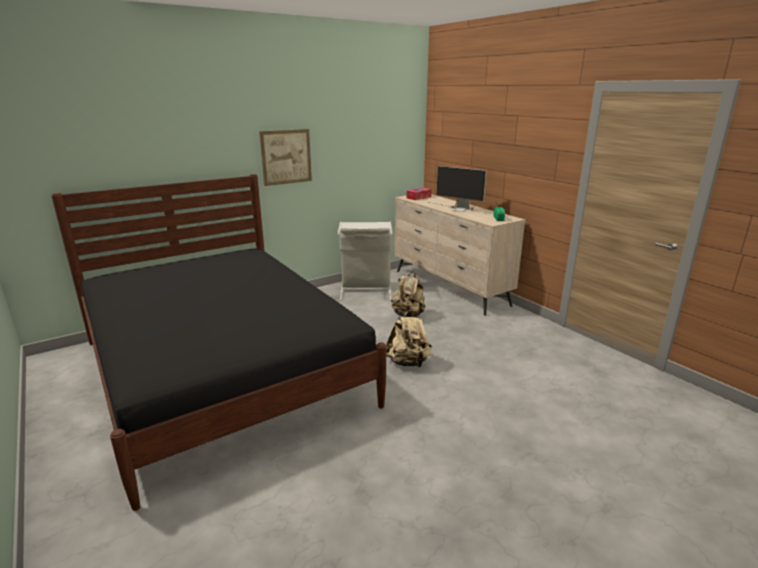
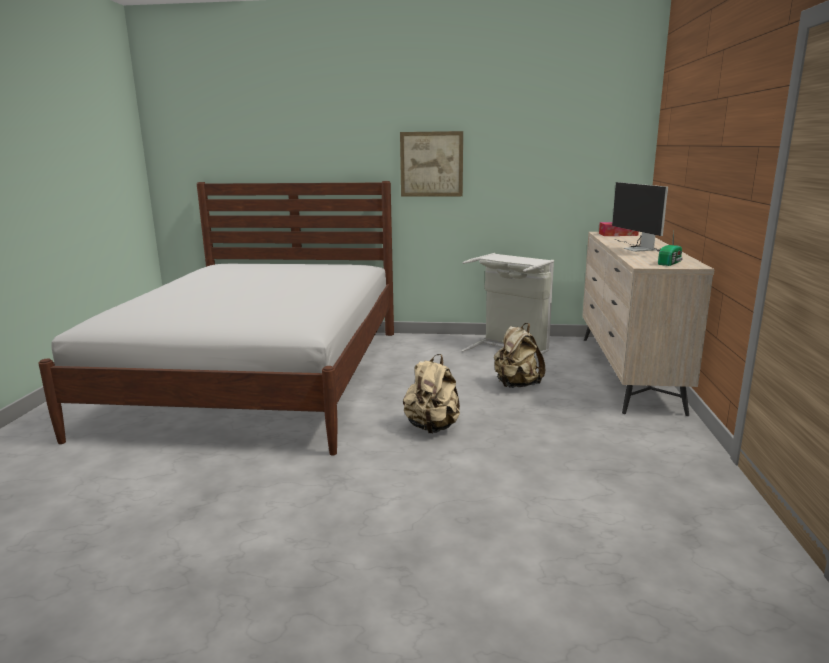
camera: 40 degrees right, 5 degrees down
(222, 371) = (261, 377): black bed -> white bed

